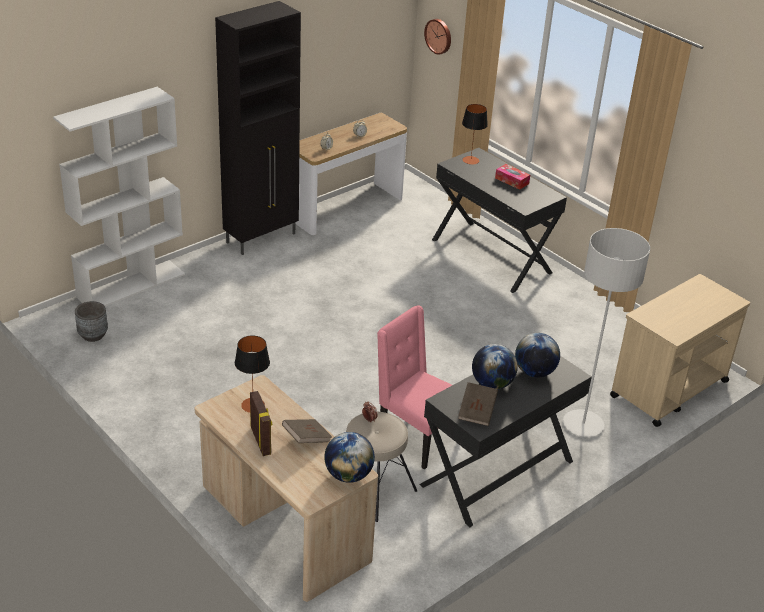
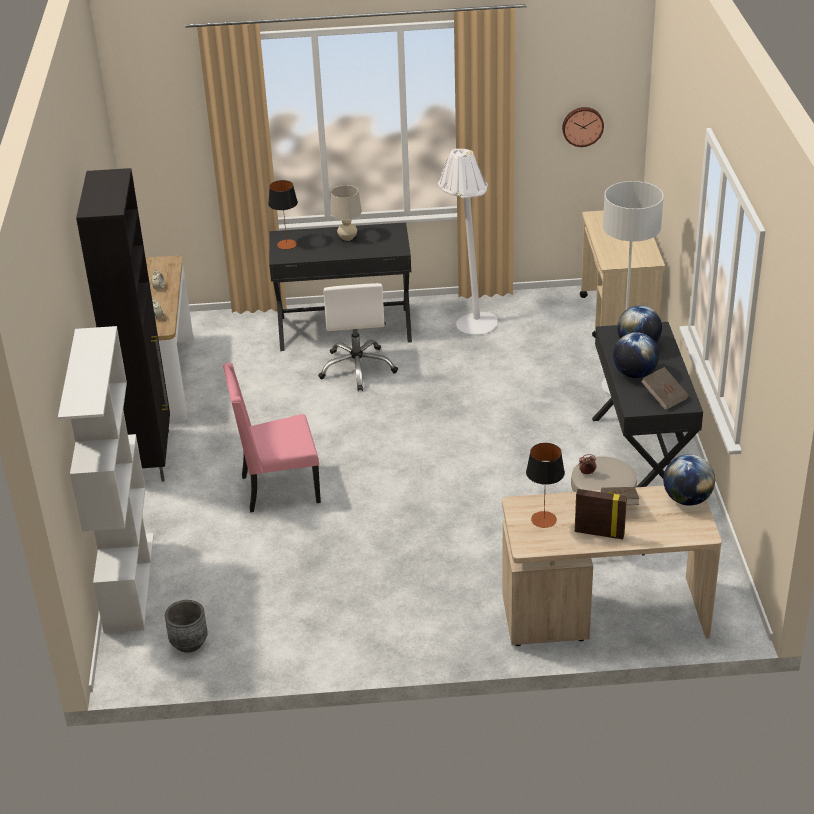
camera: 50 degrees left, 0 degrees up
(416, 437) = (556, 485): pink chair -> pink chair (278, 489)
(439, 36) = (156, 141): wall clock -> wall clock (582, 126)
(451, 281) = (358, 368): none -> white office chair
(512, 181) = (347, 238): tissue box -> beige table lamp
(574, 309) = (469, 320): none -> white floor lamp

